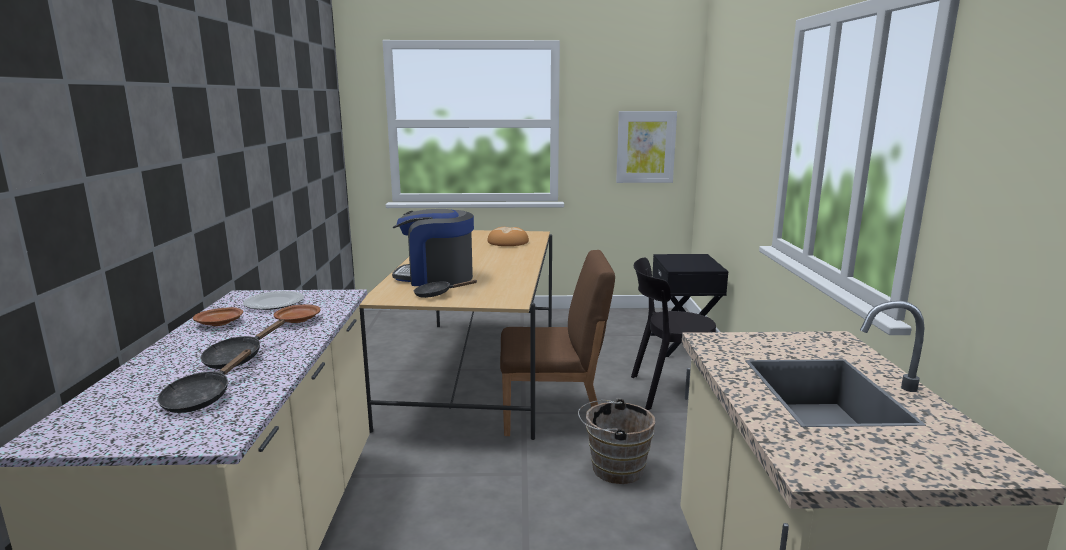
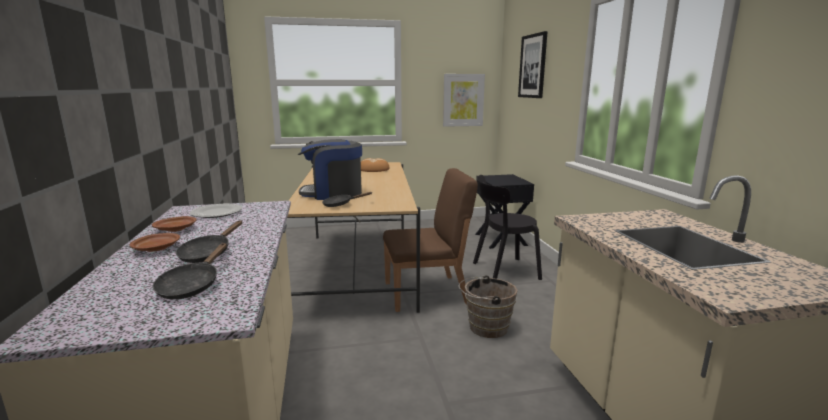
camera: 10 degrees left, 0 degrees up
(298, 320) = (245, 223): brown plate -> brown plate (157, 248)
(734, 106) = (533, 66): none -> picture

